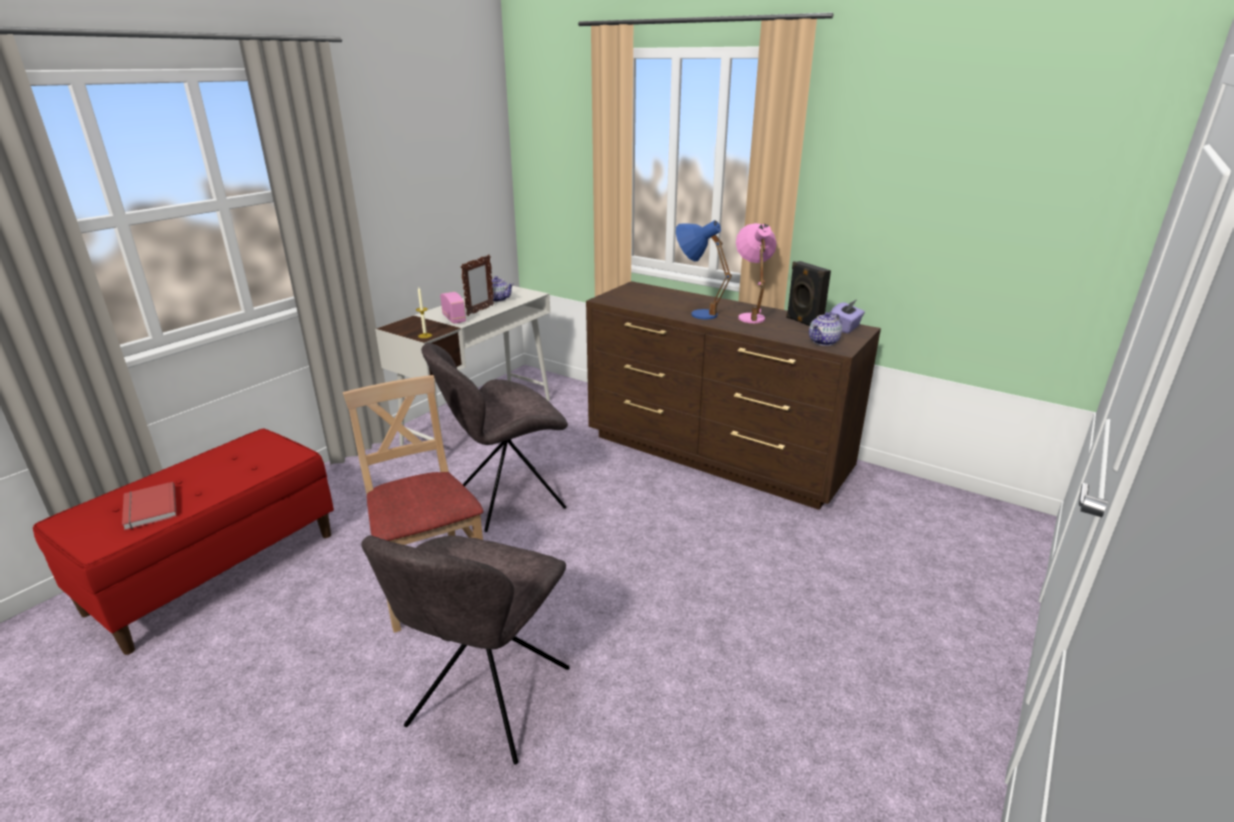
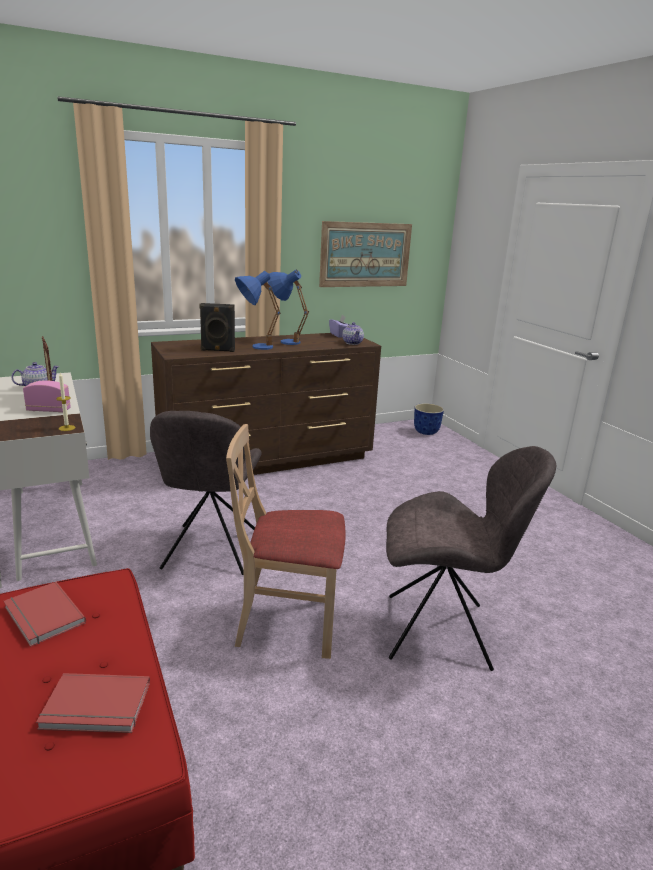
camera: 60 degrees left, 5 degrees down
(241, 451) = (42, 616): none -> red book
(486, 701) = (442, 632): grey chair -> grey chair turned 45 degrees counterclockwise
(751, 315) = (284, 341): pink table lamp -> blue table lamp
(803, 322) = (317, 337): black speaker -> black speaker (218, 350)
(950, 214) = (365, 255): none -> picture
(993, 530) = (426, 432): none -> planter

